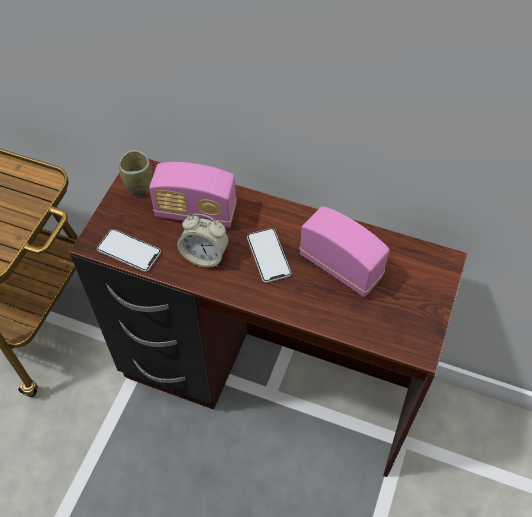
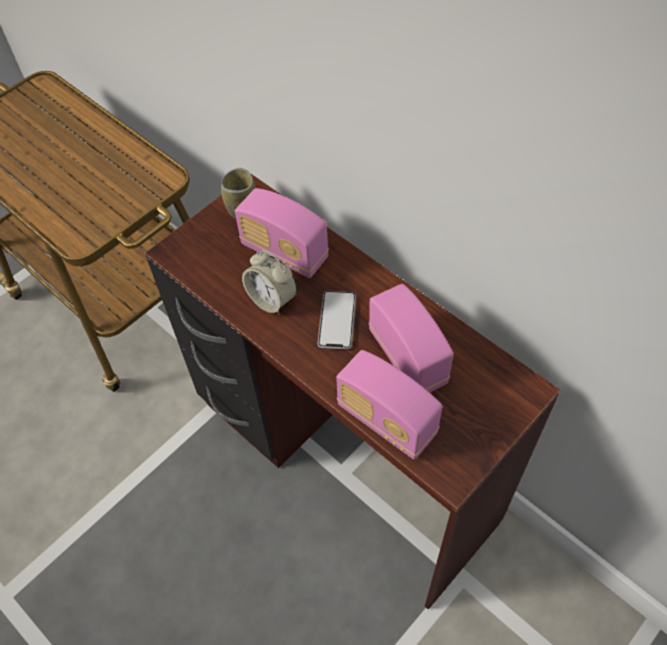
camera: 25 degrees right, 0 degrees up
(129, 251) = (200, 270): phone -> none
(348, 323) = (386, 420): none -> radio

